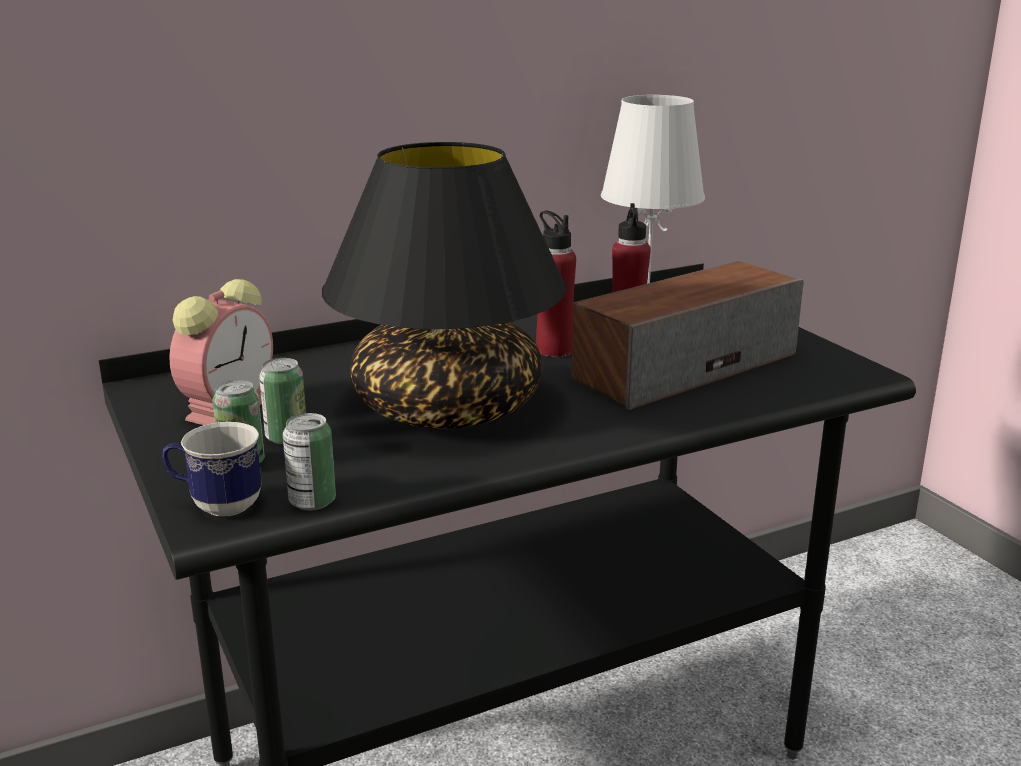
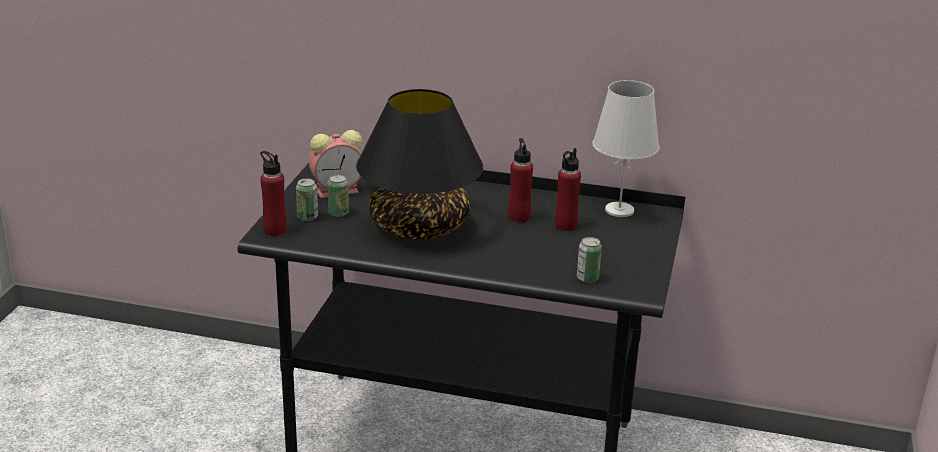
camera: 40 degrees right, 5 degrees up
(217, 506) = (275, 230): mug -> red bottle
(312, 501) = (306, 243): can -> can (587, 278)
(684, 366) = (561, 251): speaker -> none

